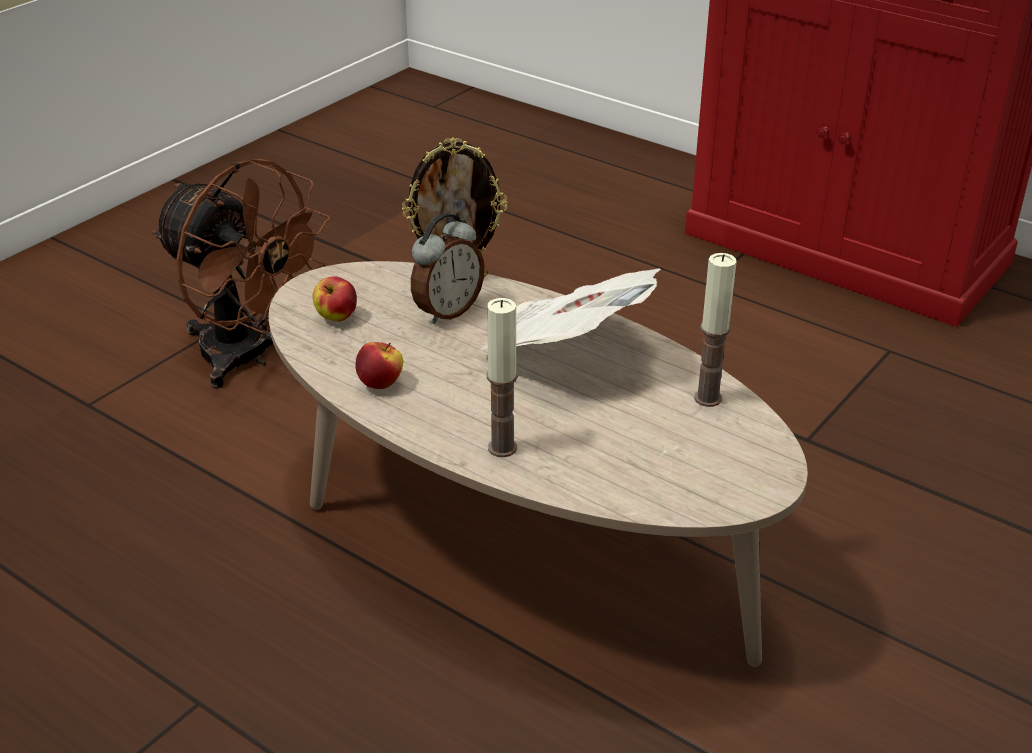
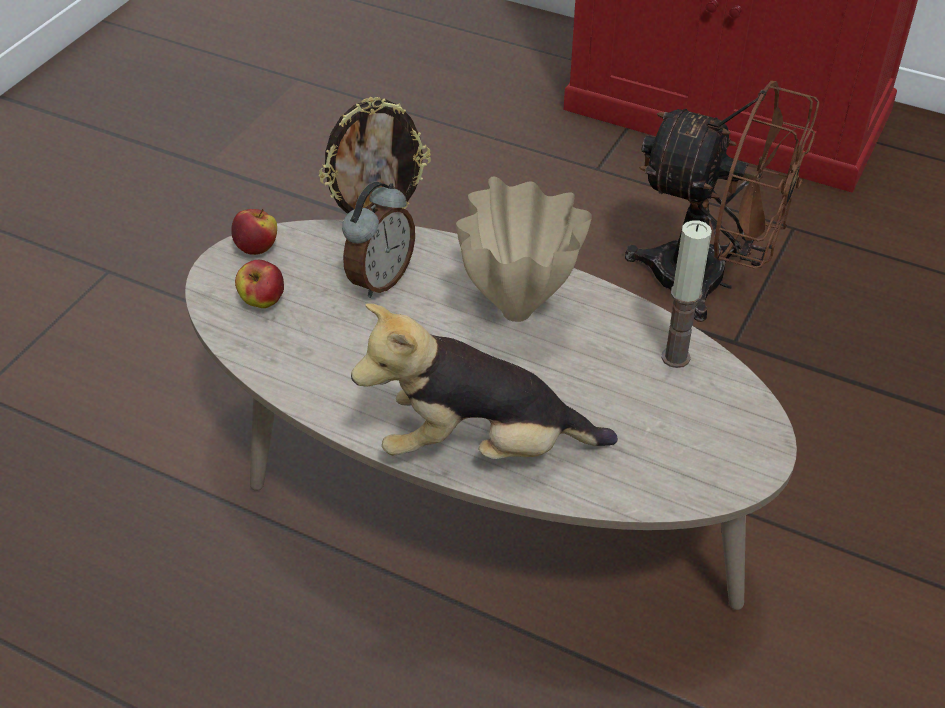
camera: 10 degrees left, 10 degrees up
(249, 358) = (141, 314): brown fan -> brown fan (709, 282)
(380, 383) = (332, 382): apple -> apple (257, 248)
(502, 448) = (481, 447): candle -> plush toy
(567, 349) = (517, 313): newspaper -> beige vase

